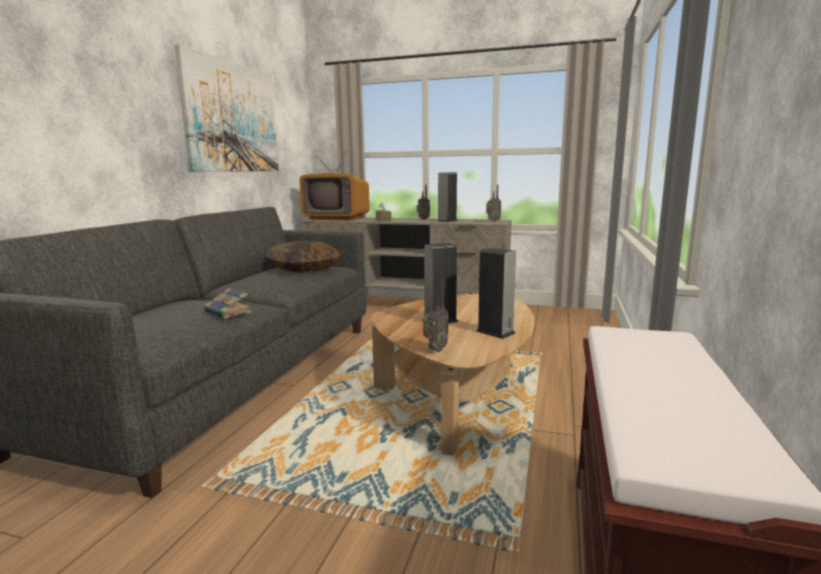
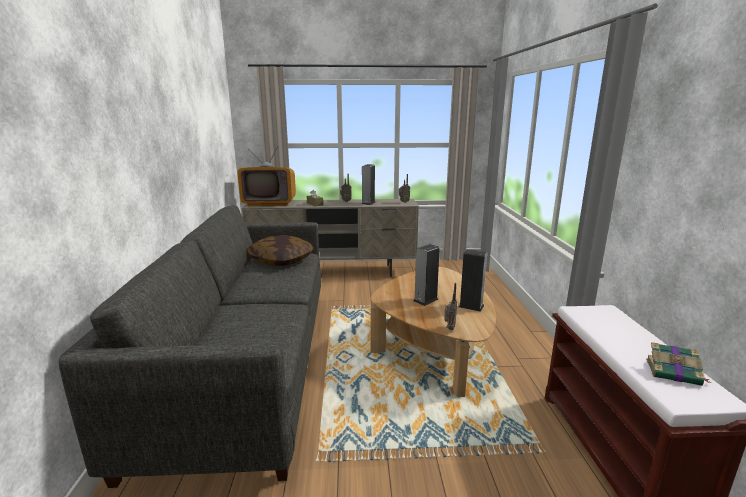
camera: 20 degrees left, 5 degrees up
(229, 312) = (279, 319): book -> book (674, 373)
(232, 118) = (193, 127): picture -> none

